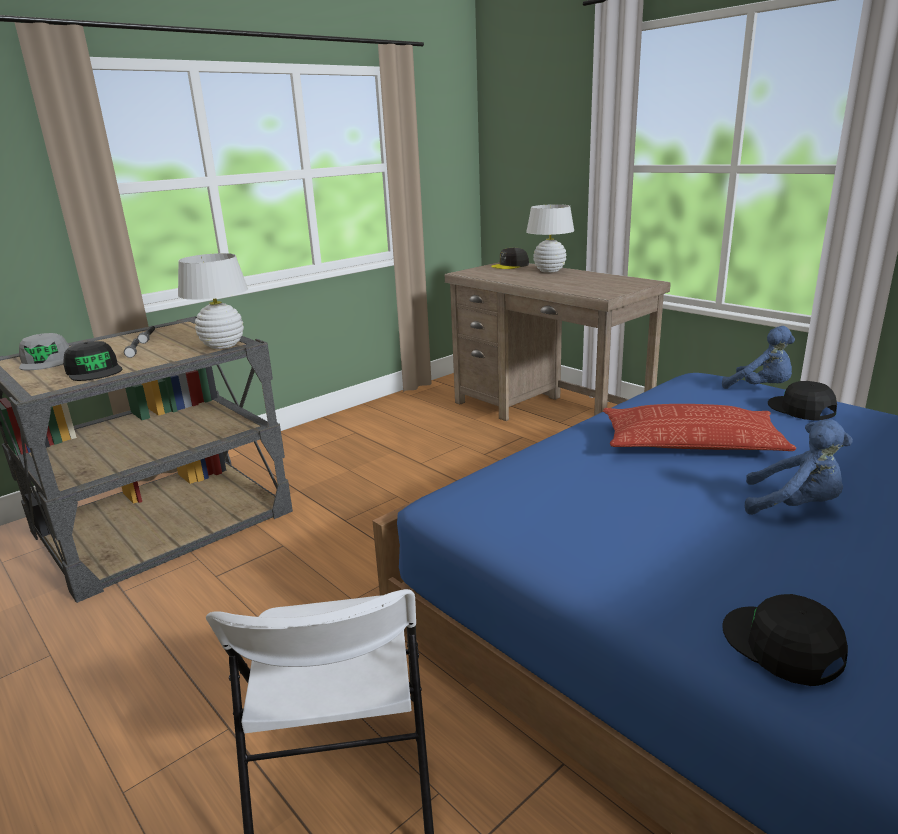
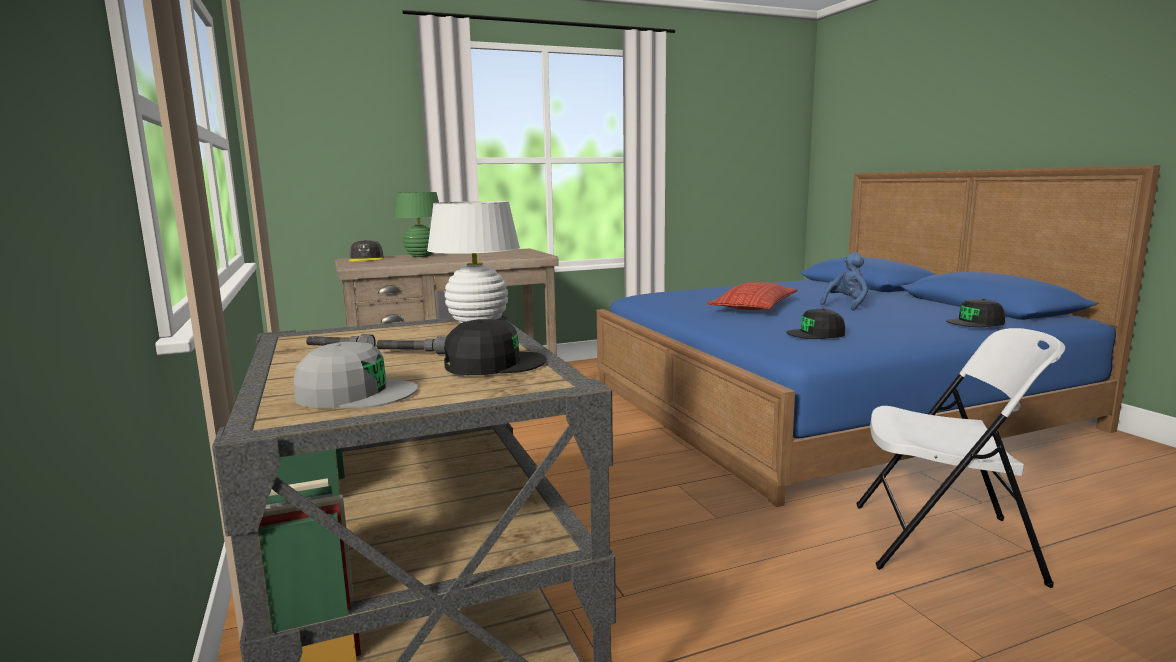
camera: 70 degrees left, 10 degrees down
(549, 271) = (421, 256): white table lamp -> green table lamp
(761, 388) = (680, 290): blue plush toy -> none
(801, 409) = (723, 289): black cap -> black cap (816, 334)

